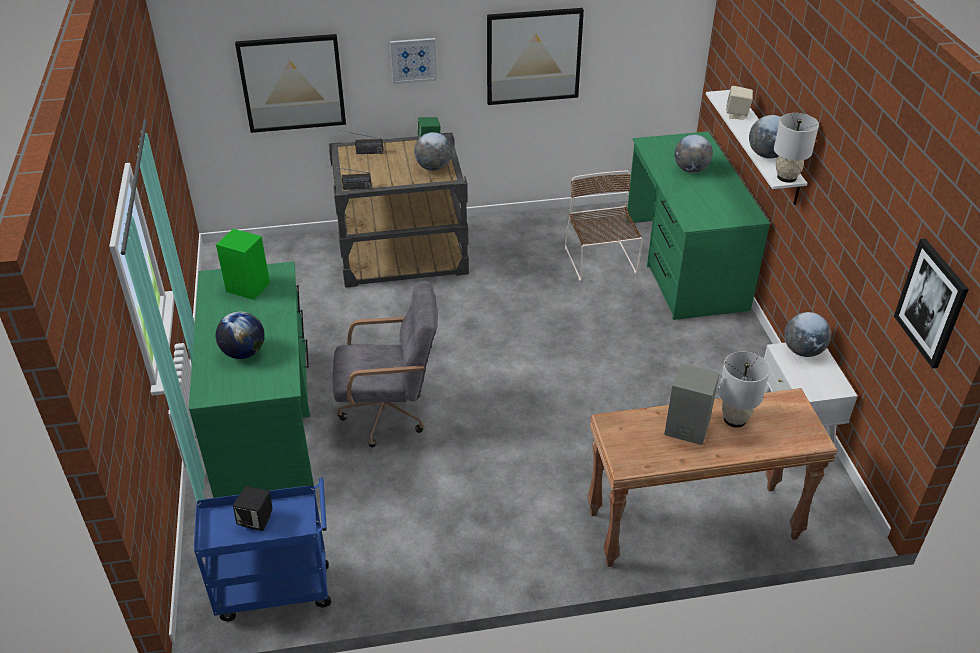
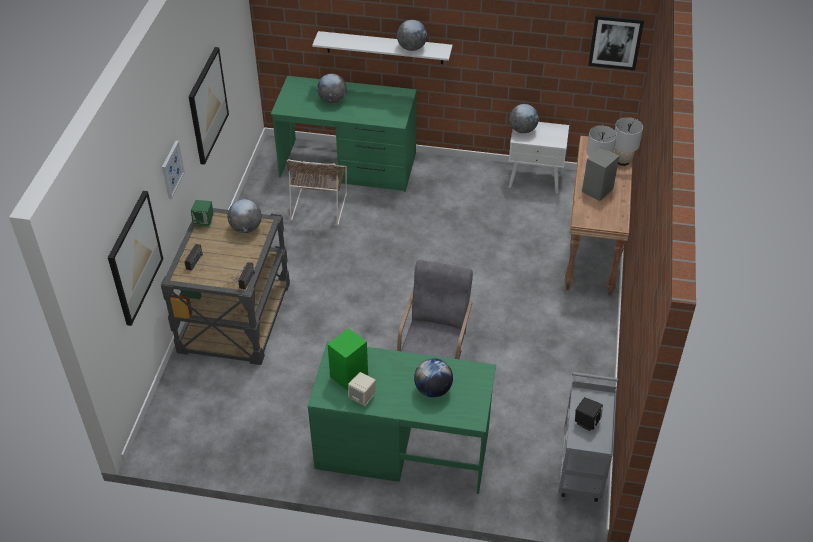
camera: 70 degrees left, 5 degrees up
(278, 593) = (581, 467): blue cart -> grey cart
(601, 262) = (319, 205): brown chair -> brown chair turned 90 degrees counterclockwise
(737, 115) = (353, 42): beige speaker -> beige speaker (362, 397)
(786, 177) = (442, 49): white table lamp -> white table lamp (622, 161)

